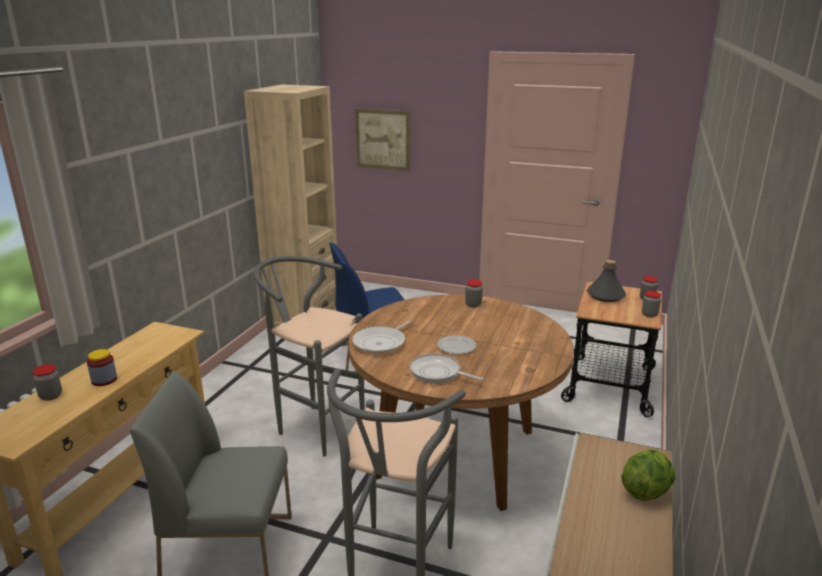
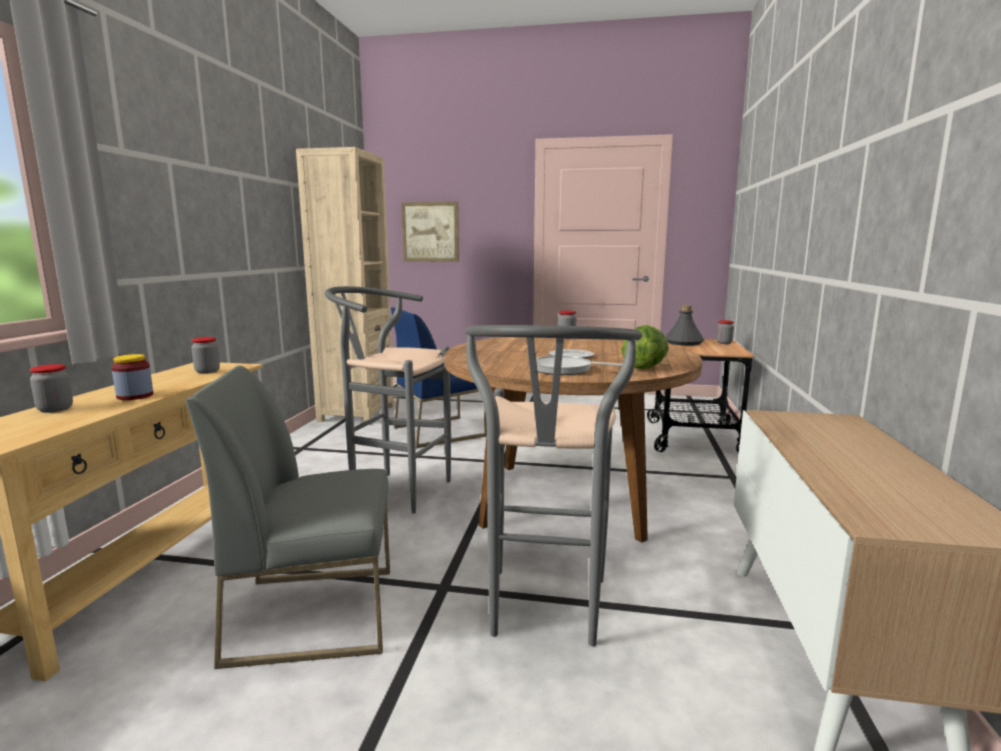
camera: 10 degrees left, 10 degrees down
(381, 343) = (485, 357): frying pan -> none
(646, 491) = (866, 440): lettuce -> lettuce (644, 368)
(649, 314) = (736, 350): jar -> jar (207, 371)

